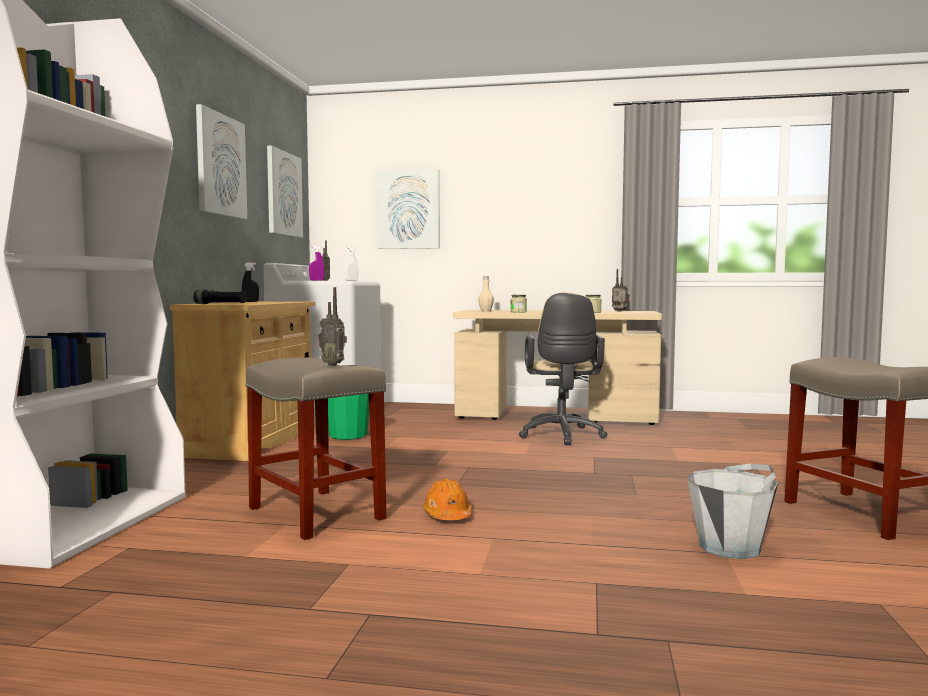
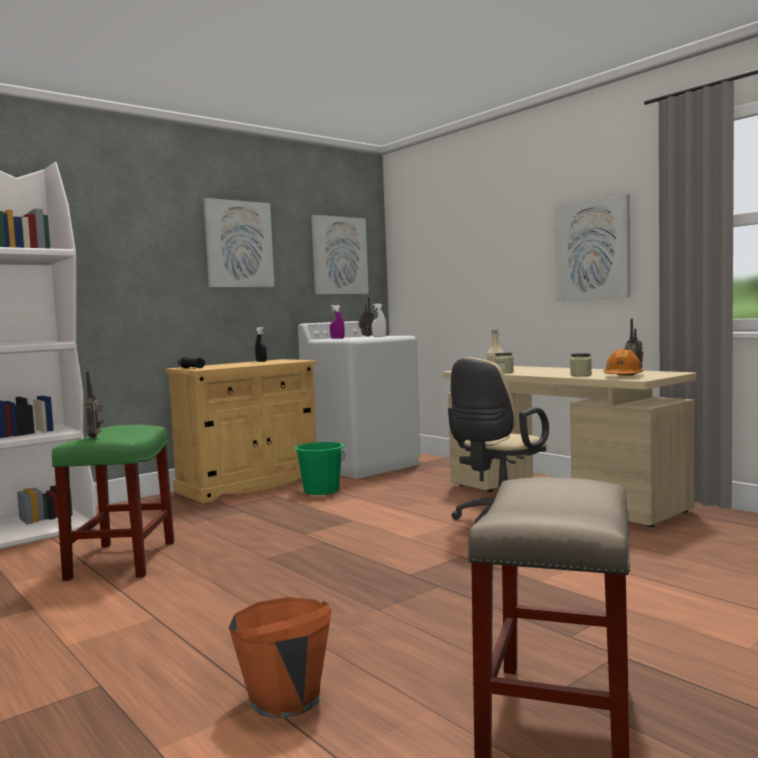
camera: 40 degrees right, 0 degrees up
(317, 514) = (122, 561): beige stool -> green stool
(408, 210) = (457, 258): picture -> picture (593, 250)
(447, 515) = (184, 586): orange hard hat -> orange hard hat (623, 377)
(730, 548) = (285, 698): grey bucket -> orange bucket

